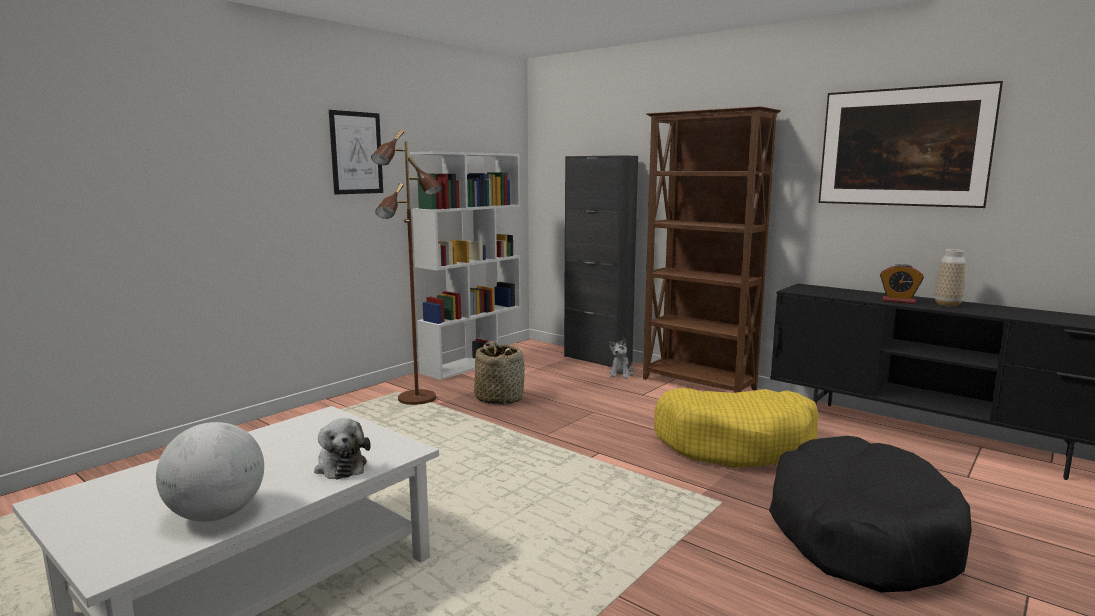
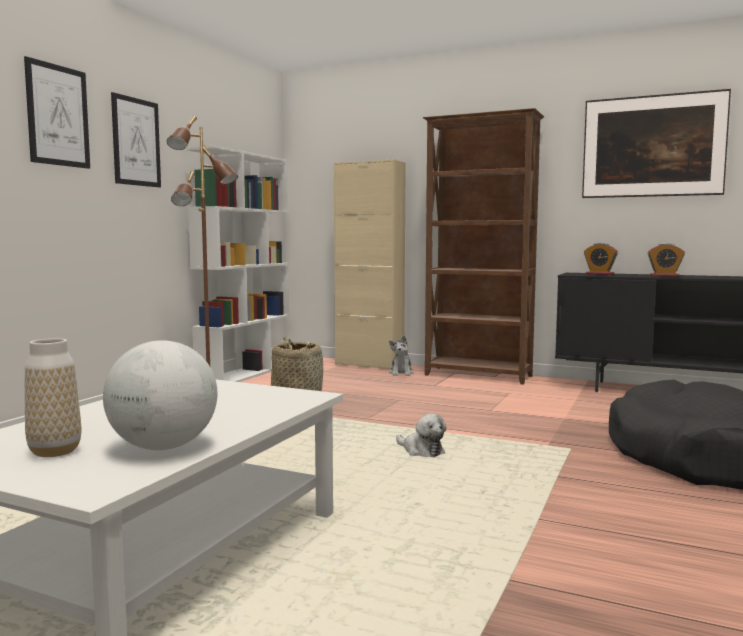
camera: 15 degrees left, 5 degrees down
(273, 139) = (58, 115): none -> picture
(340, 466) = (255, 409): plush toy -> plush toy (421, 451)
(597, 359) = (369, 364): black cabinet -> beige cabinet
(735, 443) = (546, 411): yellow dog bed -> none
(827, 291) = (599, 274): none -> alarm clock
(947, 304) = (704, 276): vase -> vase (55, 451)

